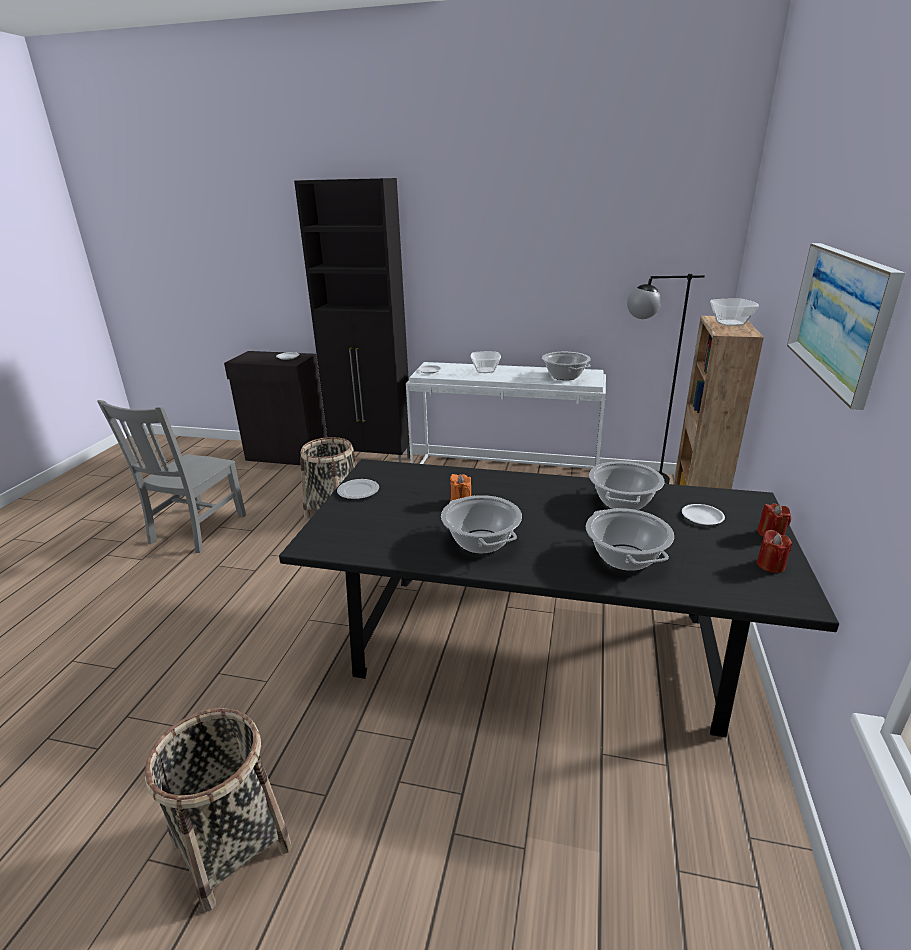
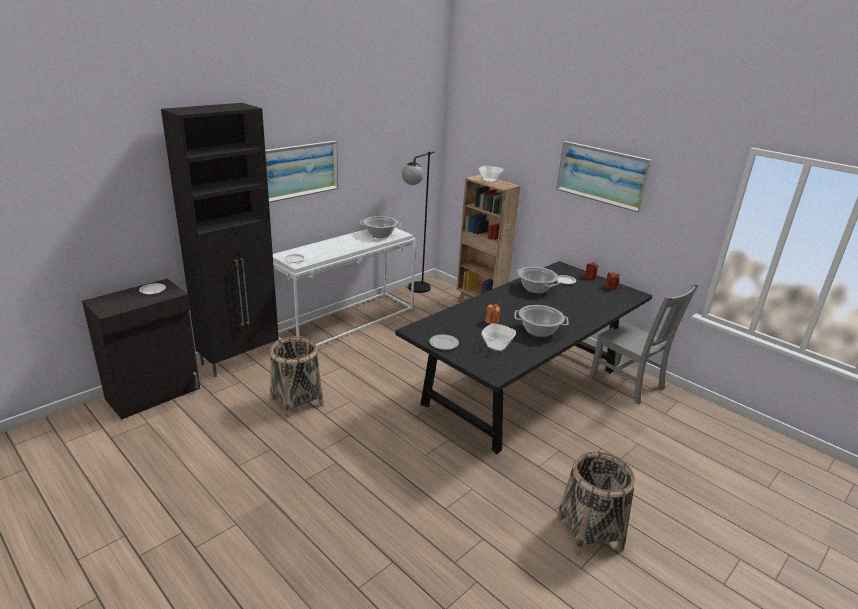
camera: 60 degrees left, 0 degrees up
(196, 530) = (226, 480): grey chair -> grey chair (628, 383)
(468, 270) = (297, 171): none -> picture
(486, 370) = (328, 246): bowl -> bowl (497, 345)
(625, 557) = (582, 308): cooking pot -> none

